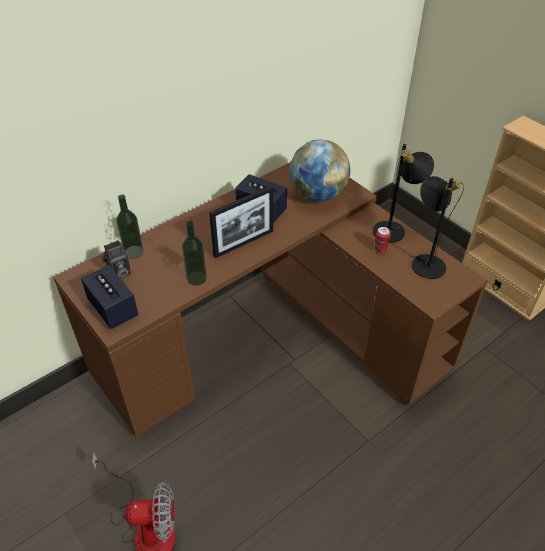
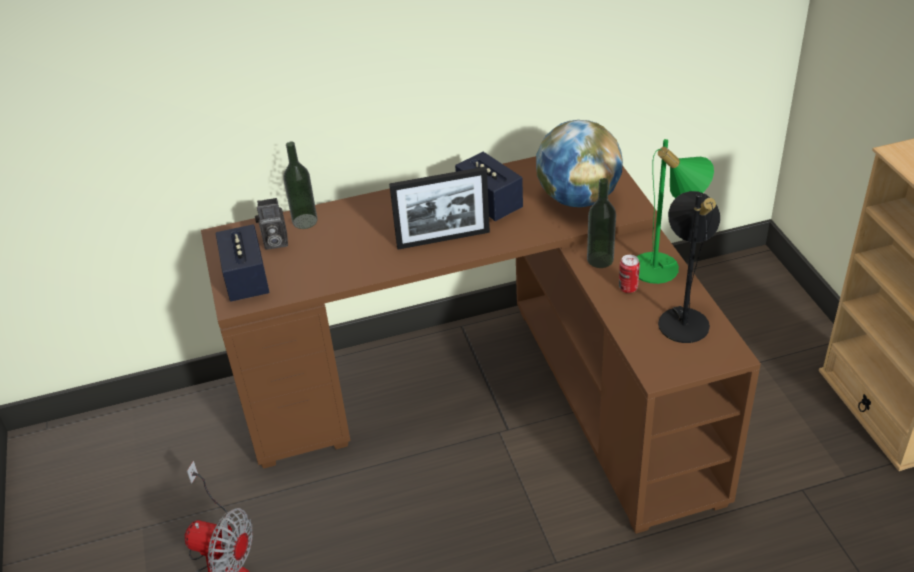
camera: 25 degrees right, 5 degrees down
(196, 278) = (361, 268): bottle -> bottle (600, 259)
(394, 230) = (664, 268): black table lamp -> green table lamp

